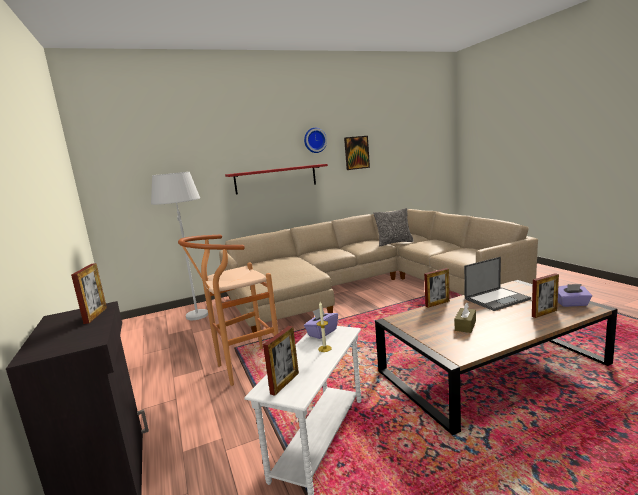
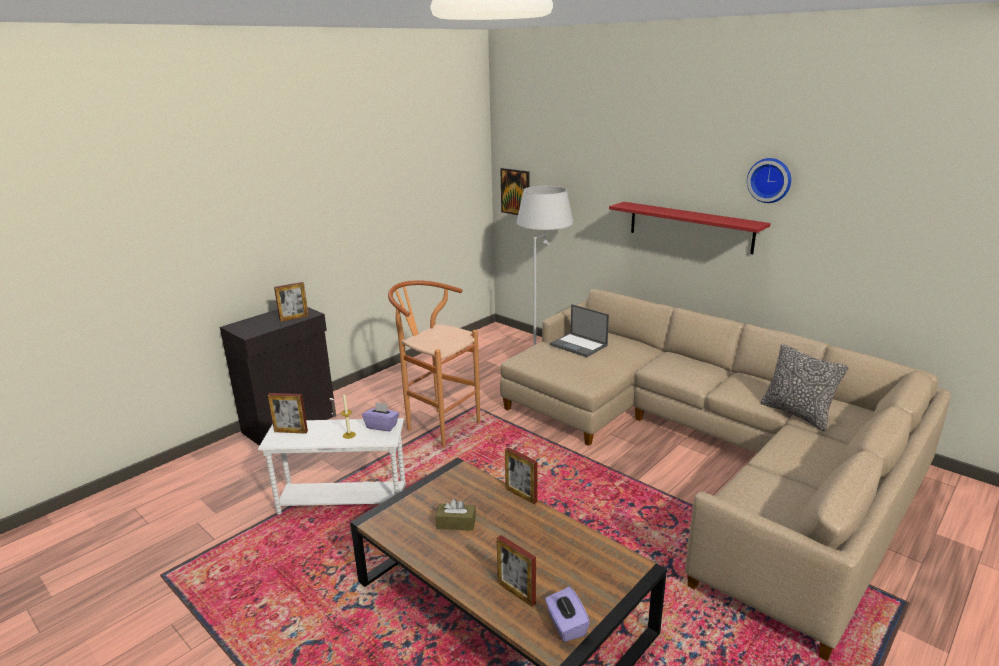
camera: 65 degrees right, 10 degrees up
(356, 152) = (854, 220): picture -> picture (515, 192)
(497, 299) = (559, 547): laptop -> laptop (579, 345)

